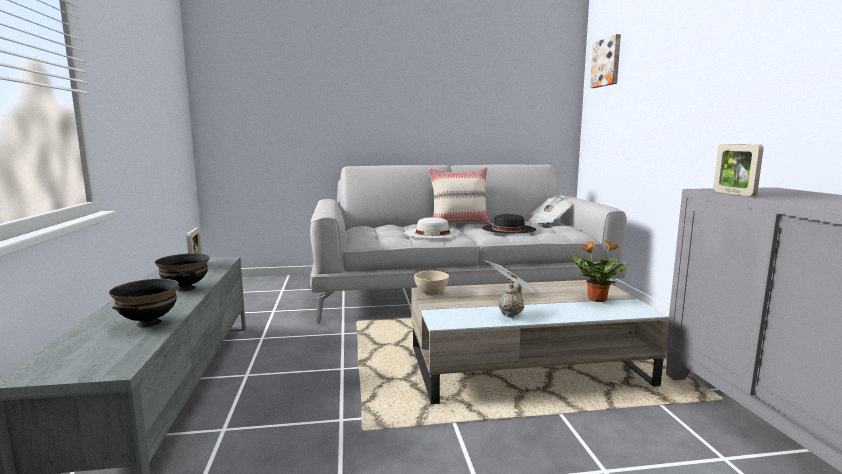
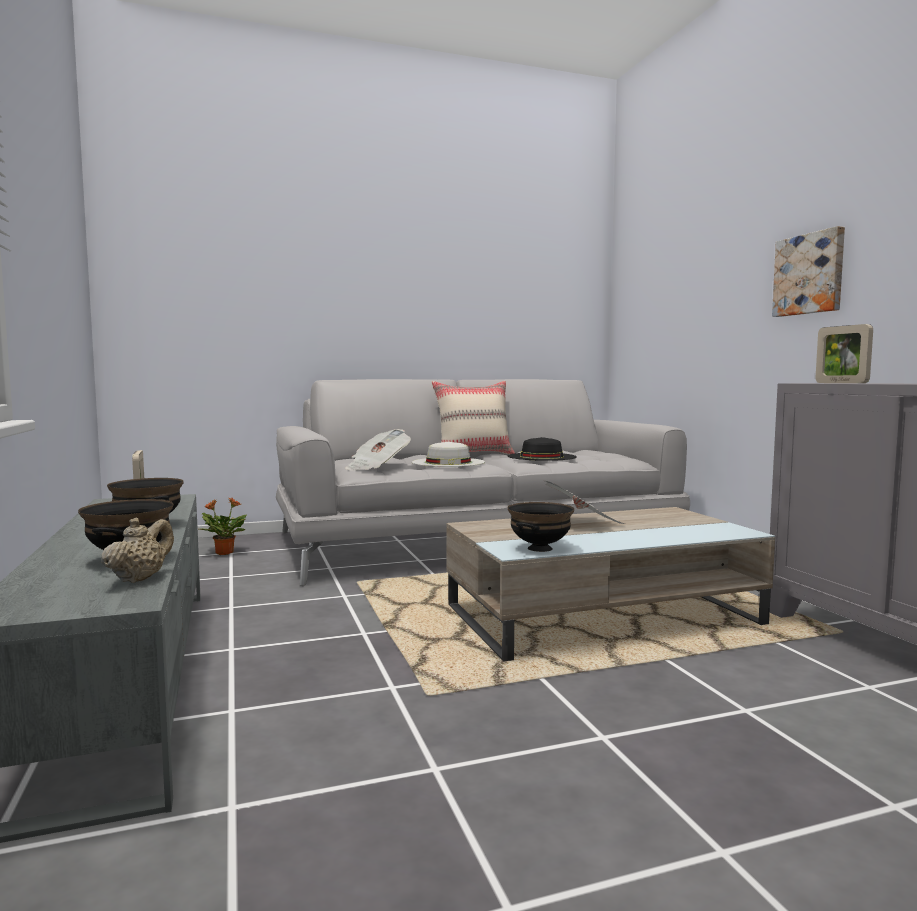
camera: 10 degrees left, 5 degrees down
(431, 293) = (477, 527): beige bowl -> none
(466, 319) = (540, 548): none -> black bowl
(511, 314) = (592, 542): beige teapot -> beige teapot (140, 579)
(547, 221) = (583, 449): newspaper -> newspaper (377, 467)
(596, 299) = (682, 524): potted plant -> potted plant (223, 553)
(607, 62) = (643, 254): picture -> picture (810, 274)

